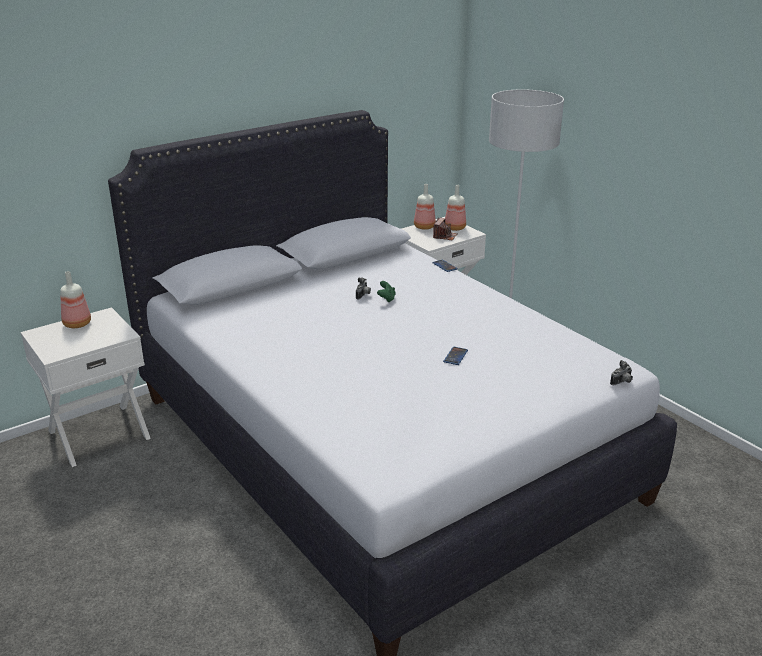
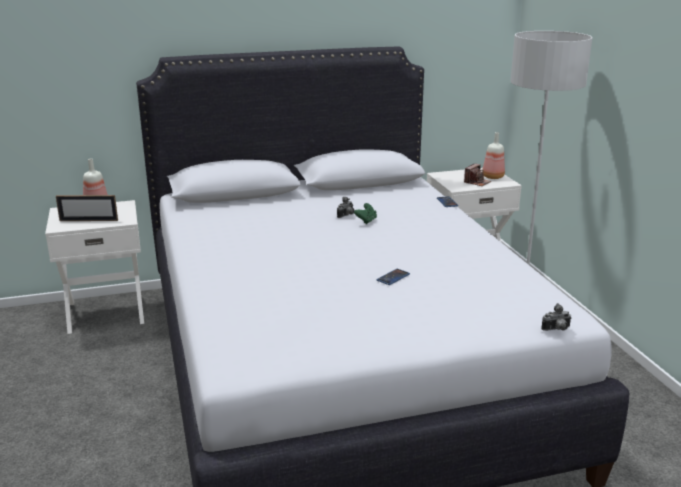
camera: 20 degrees right, 5 degrees down
(81, 341) = (88, 220): none -> picture frame
(424, 227) = (462, 173): bottle -> none

